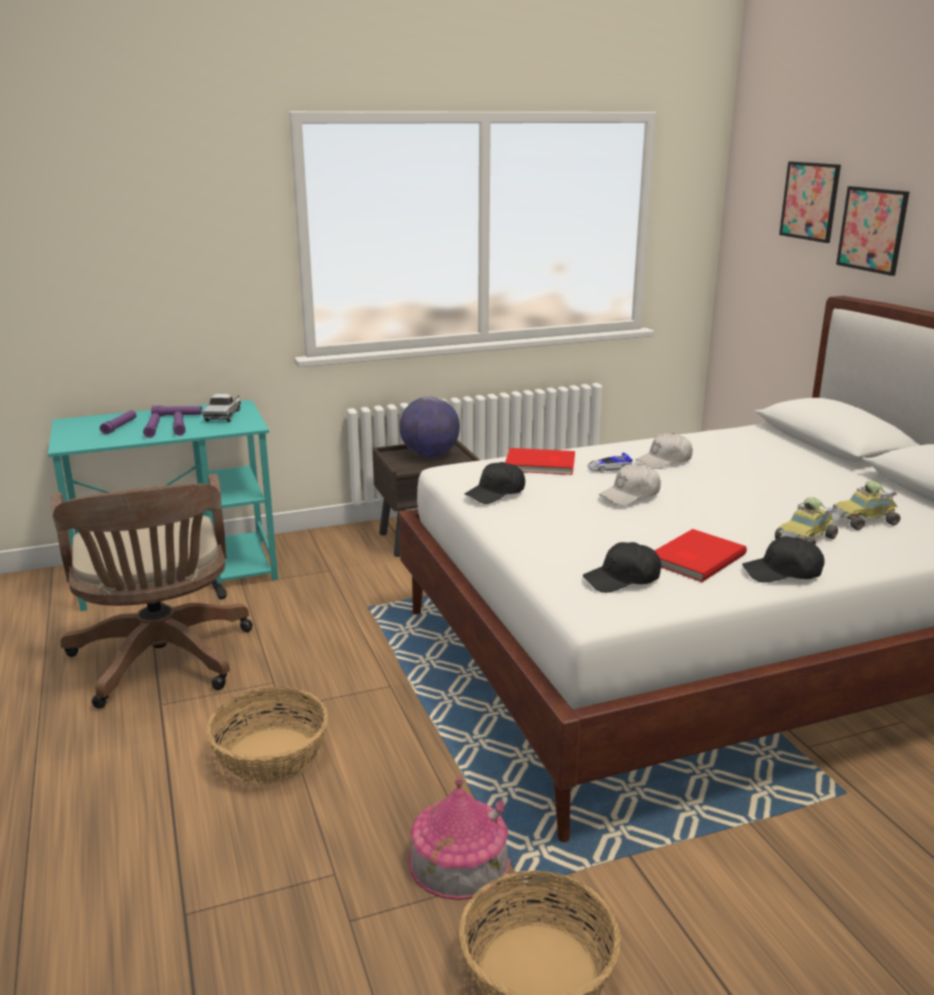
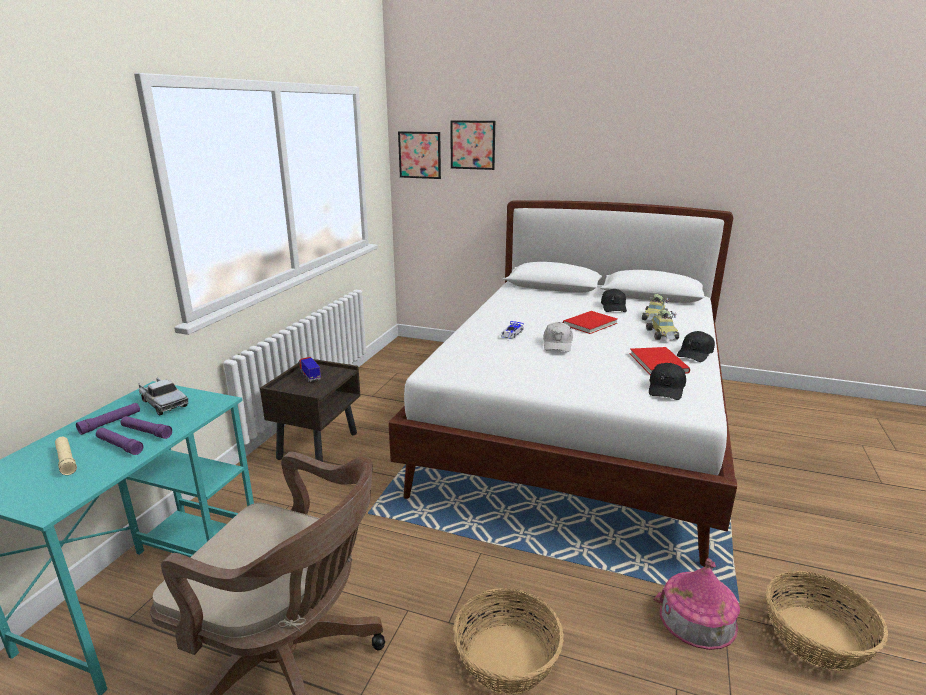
camera: 50 degrees left, 0 degrees up
(119, 426) = (66, 460): purple flashlight -> beige flashlight
(430, 455) = (310, 376): globe -> toy truck
(496, 493) = (500, 373): black cap -> black cap (613, 307)
(541, 465) = (478, 346): red book -> red book (591, 324)
(664, 461) = (520, 320): white cap -> none
(872, 230) = (527, 158): picture -> picture (419, 155)

